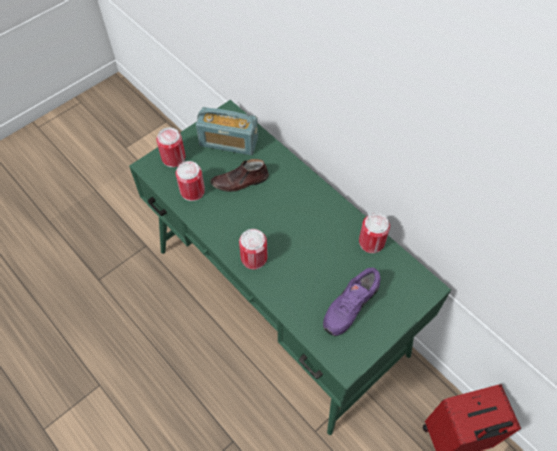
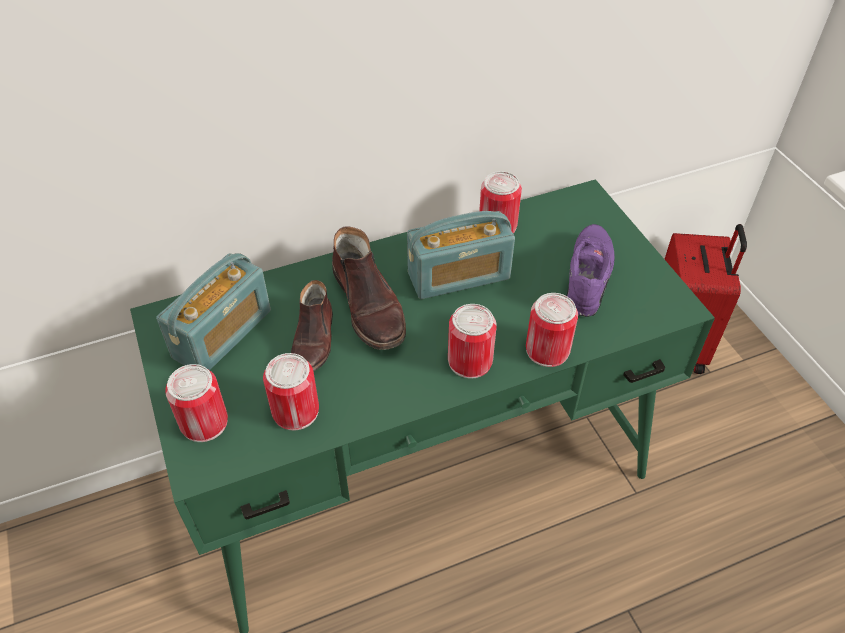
camera: 70 degrees left, 10 degrees down
(274, 198) = (370, 306): none -> brown boot
(278, 295) = (547, 350): none -> can
(317, 233) = (458, 276): none -> radio
(349, 305) = (589, 277): purple shoe -> purple shoe turned 135 degrees counterclockwise

